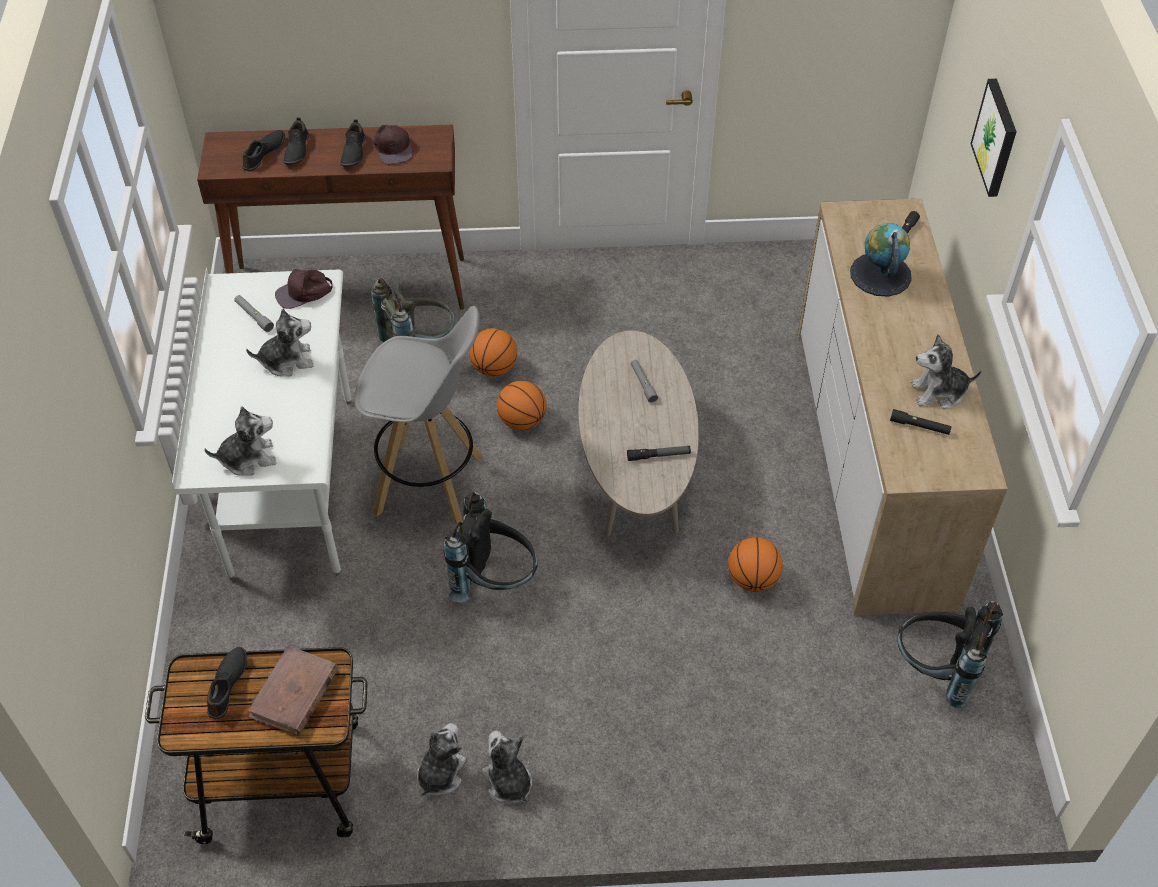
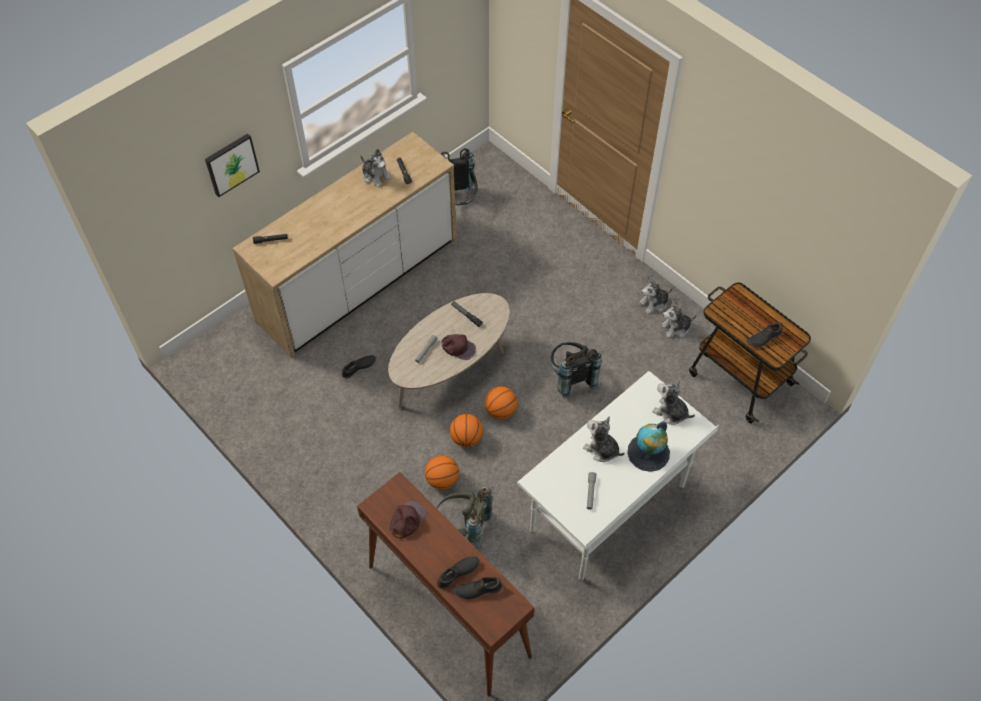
camera: 130 degrees left, 5 degrees up
(294, 693) = (740, 313): brown book -> none
(304, 293) = (551, 483): brown cap -> brown cap (458, 347)
(353, 152) = (431, 539): black shoe -> black shoe (359, 368)
(431, 486) = (546, 446): grey stool -> none
(508, 782) = (654, 303): plush toy -> plush toy turned 45 degrees clockwise
(752, 579) = (472, 284): basketball -> basketball (500, 411)
(880, 274) = (311, 234): globe -> globe (648, 452)

